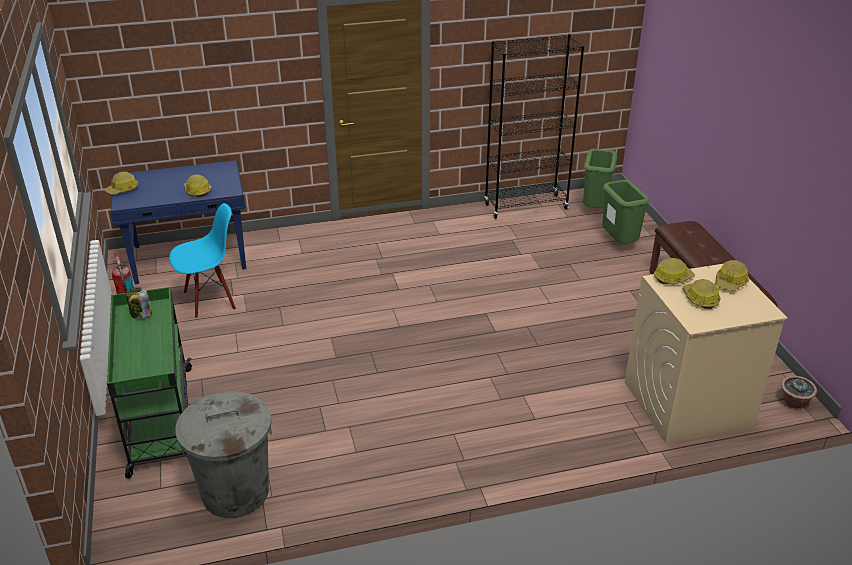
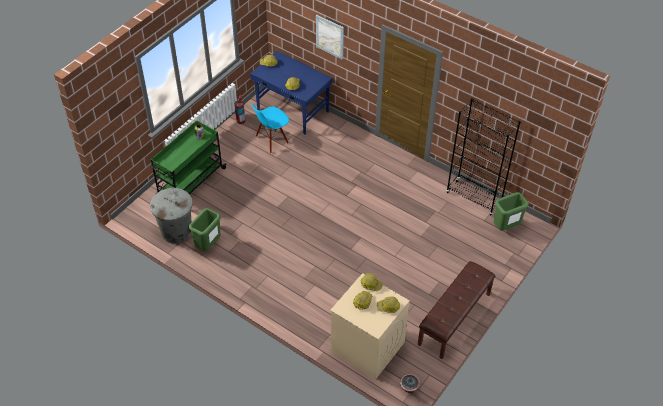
camera: 50 degrees right, 15 degrees up
(210, 300) = (272, 140): blue chair -> blue chair turned 120 degrees clockwise
(219, 80) = (330, 37): none -> picture
(619, 243) = (481, 255): green trash can -> green trash can (208, 245)

